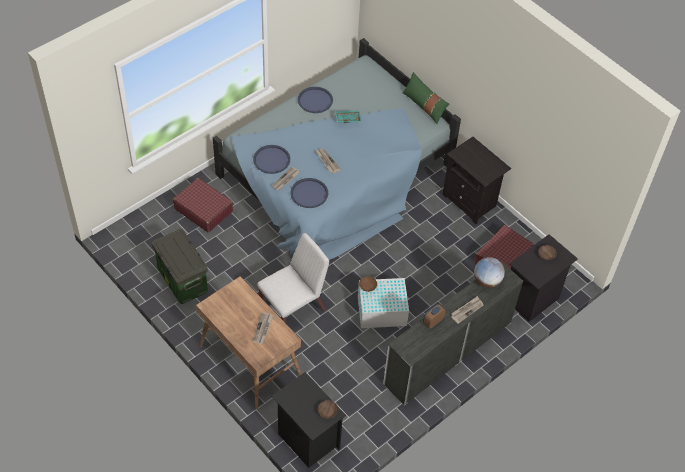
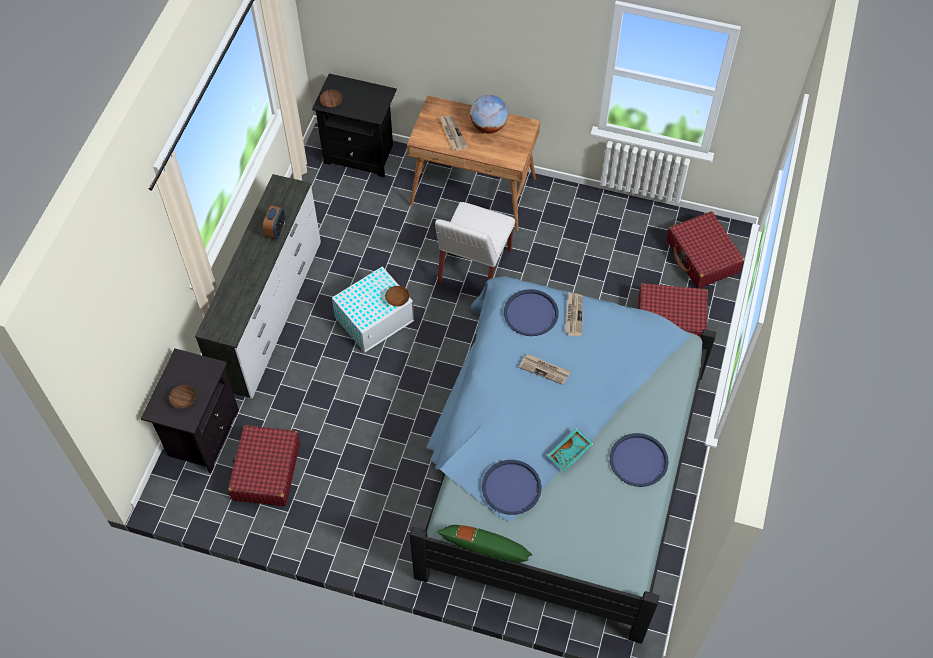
camera: 150 degrees right, 5 degrees up
(146, 233) = (702, 257): none -> red suitcase
(181, 280) = (615, 229): storage box -> none
(271, 159) = (613, 331): blue tray -> blue tray (511, 488)
(467, 310) = (244, 263): newspaper -> none
(471, 201) = (355, 535): black nightstand -> none
(487, 281) = (239, 311): globe -> globe (488, 126)

